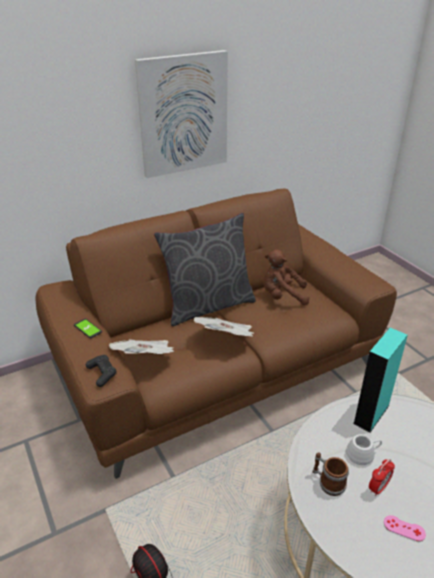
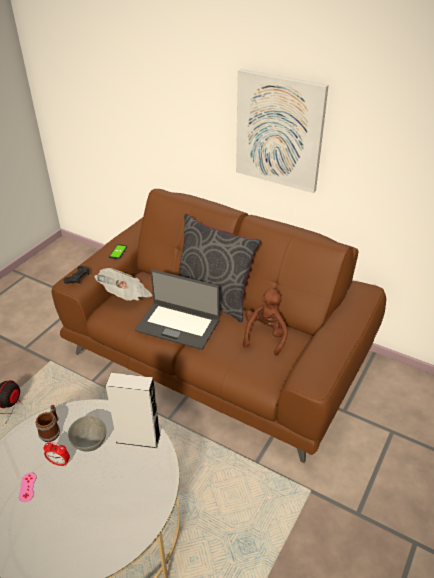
camera: 60 degrees right, 5 degrees up
(226, 339) = (178, 325): newspaper -> laptop
(282, 296) = (265, 335): brown plush toy -> brown plush toy turned 45 degrees clockwise
(363, 454) = (89, 444): white mug -> grey bowl
(371, 414) = (138, 438): turquoise speaker -> grey speaker

